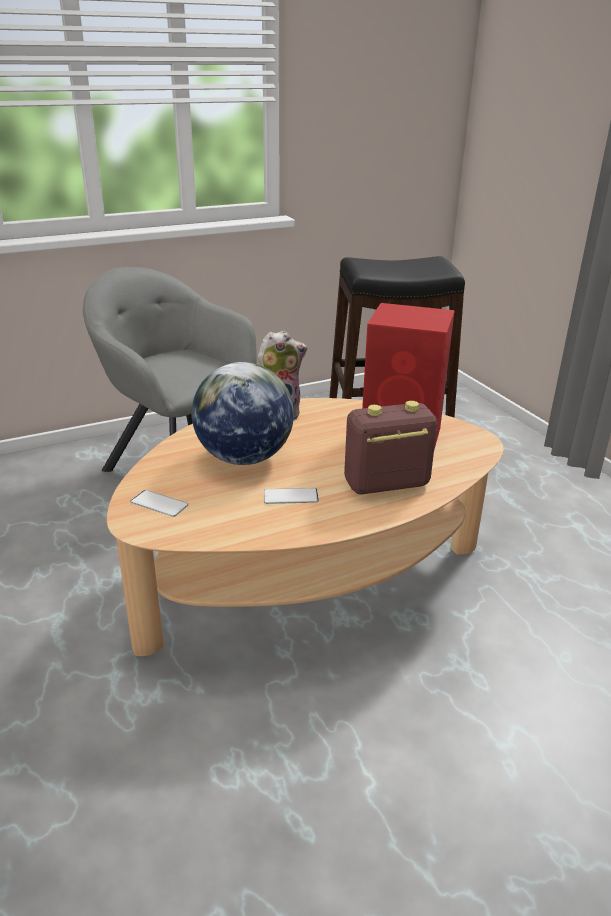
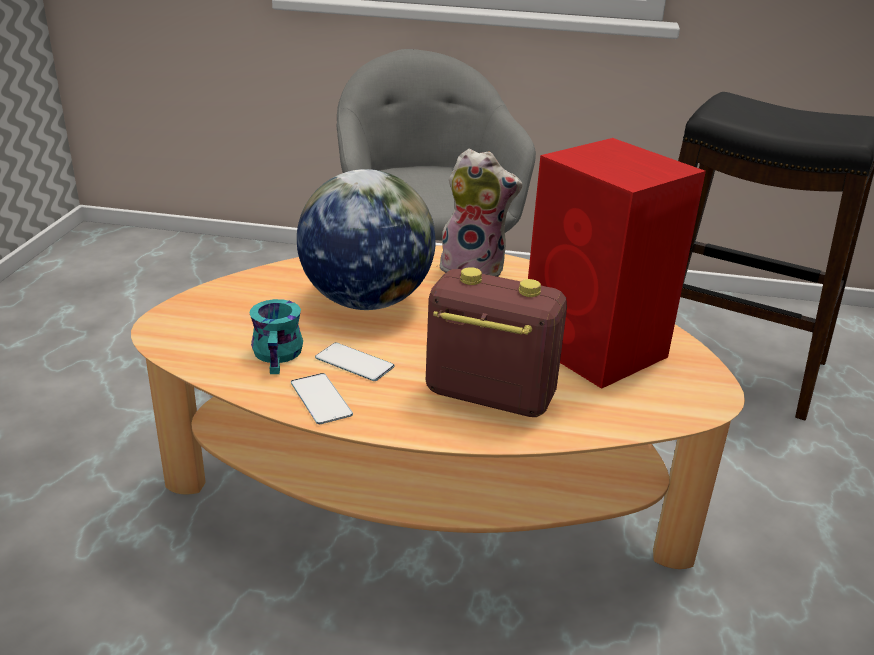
camera: 35 degrees right, 0 degrees up
(159, 503) = (214, 314): phone -> phone (321, 399)
(241, 510) = (281, 355): none -> turquoise mug

